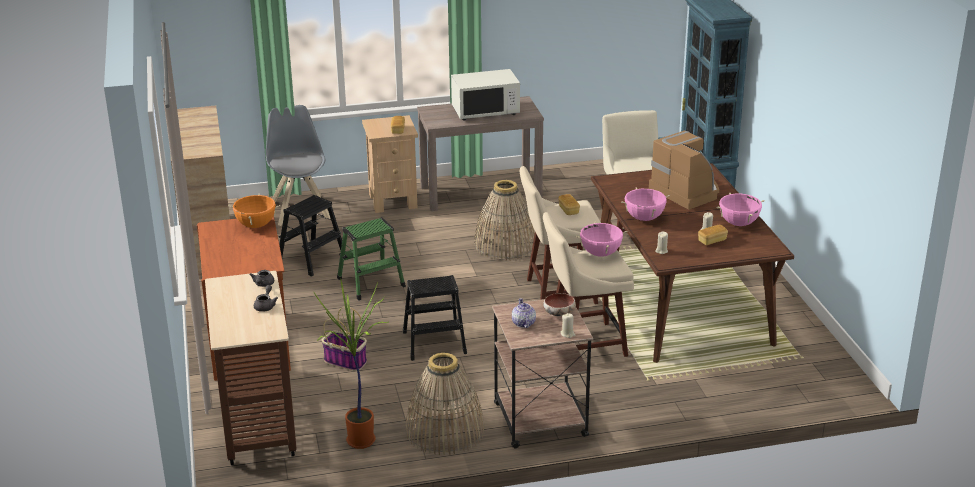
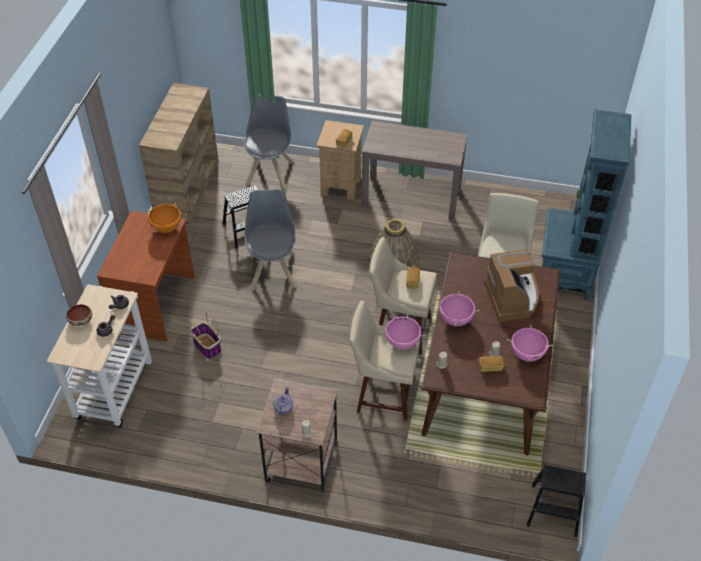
camera: 25 degrees right, 20 degrees up
(258, 427) = (115, 389): brown cart -> white cart
(361, 442) = (169, 432): potted plant -> none
(371, 282) = (273, 269): green step ladder -> grey chair
(434, 342) = (278, 350): black step ladder -> black step ladder (554, 509)
(444, 430) = (230, 444): basket -> none
(485, 111) = (420, 143): white microwave -> none
(559, 314) = (315, 407): bowl -> bowl (80, 320)

